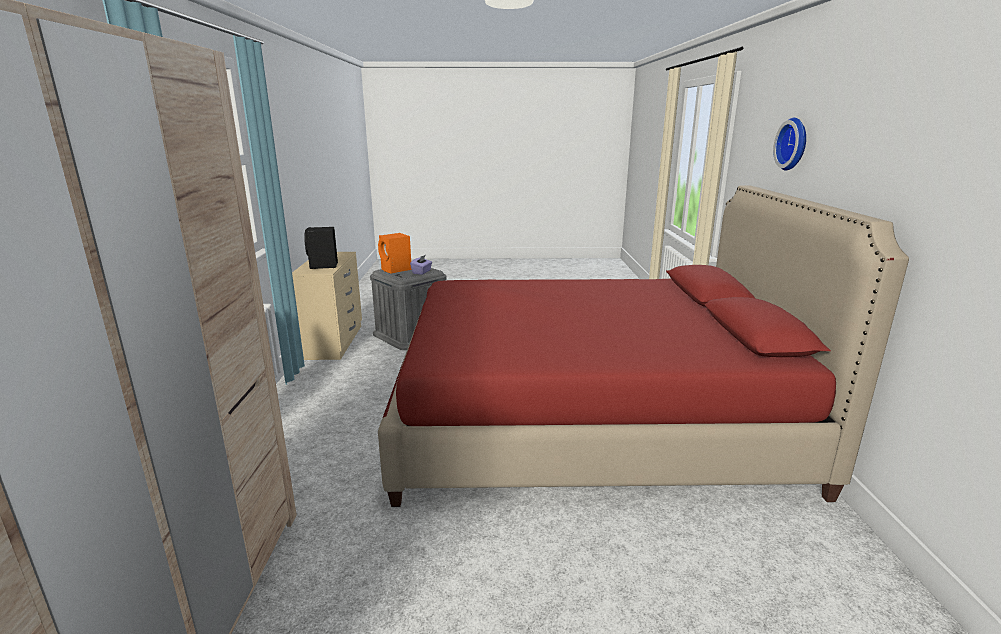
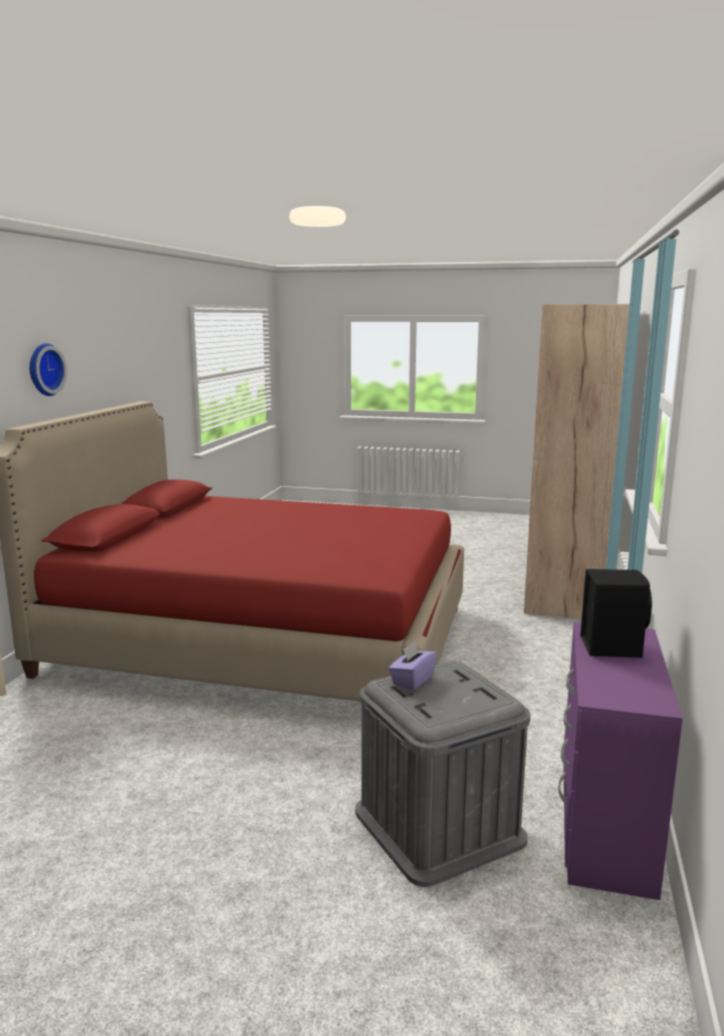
camera: 165 degrees left, 5 degrees down
(335, 341) = (603, 826): beige dresser -> purple dresser
(396, 270) = (468, 696): orange speaker -> none

